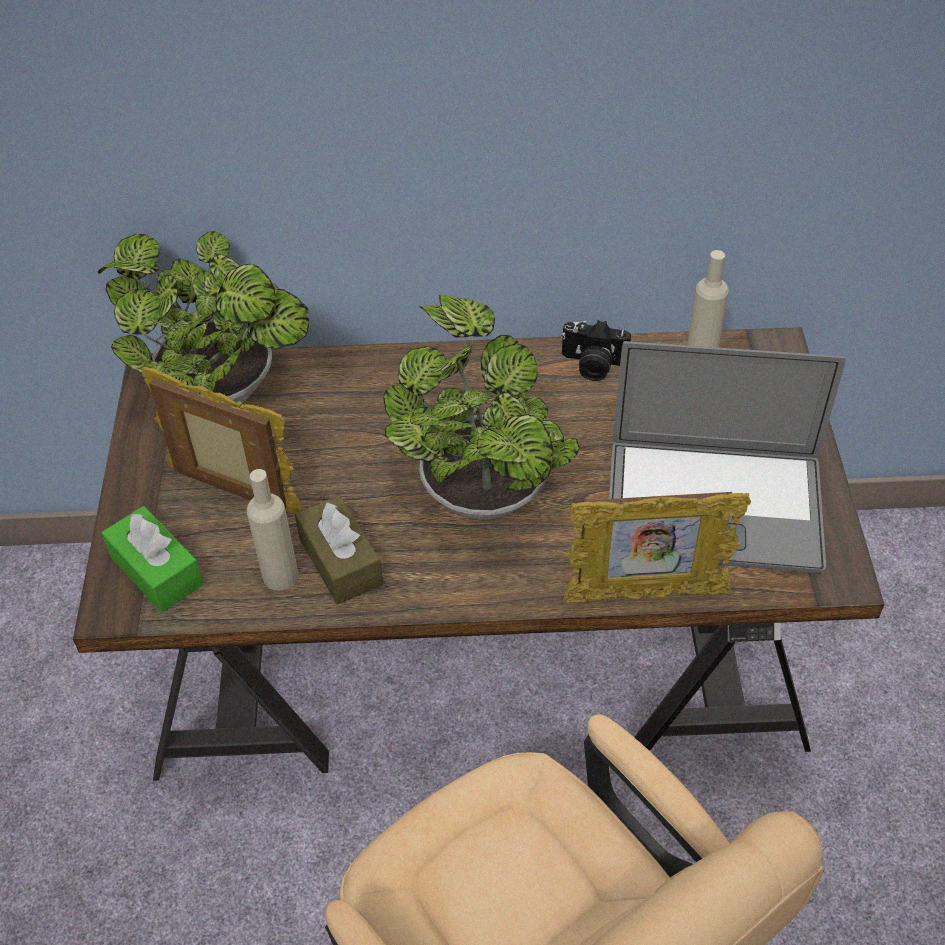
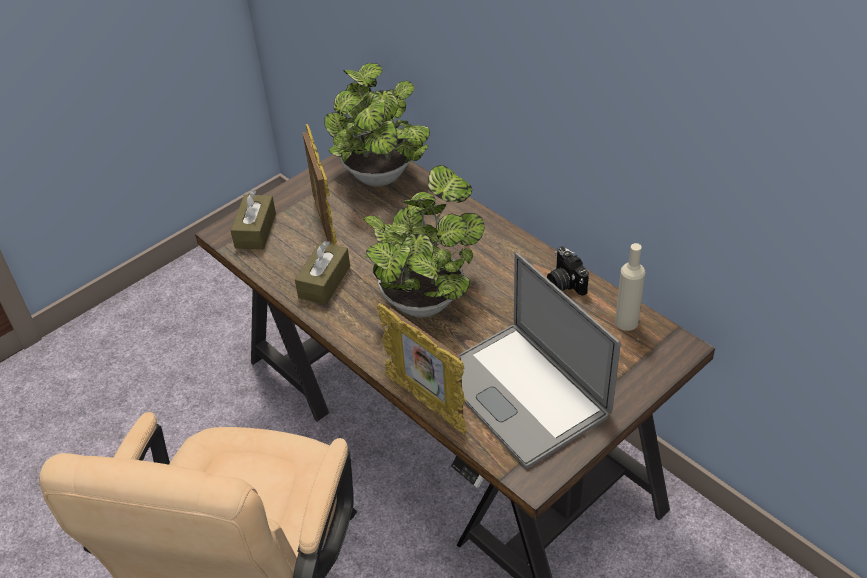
camera: 50 degrees right, 5 degrees down
(156, 570) = (255, 231): green tissue box -> brown tissue box
(280, 575) = (294, 269): beige bottle -> none

